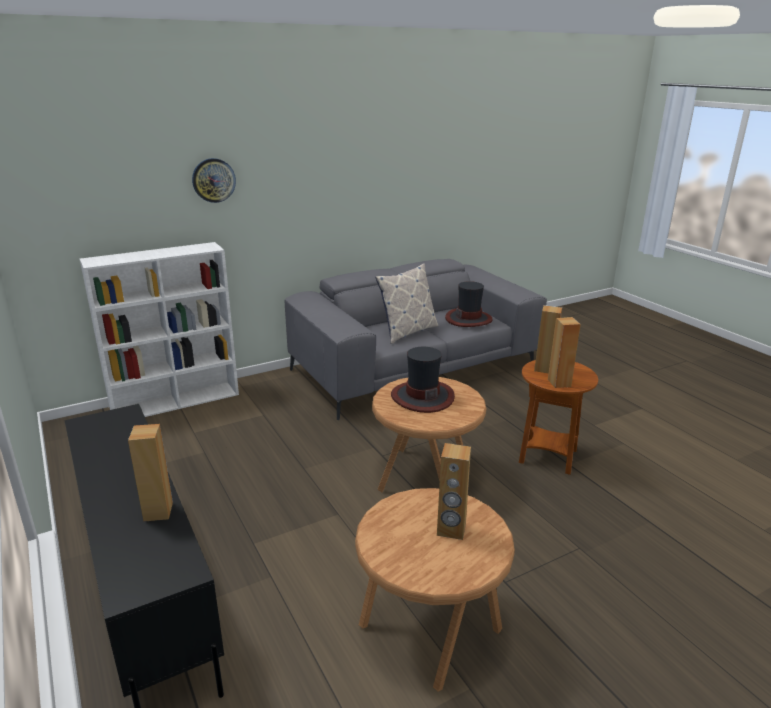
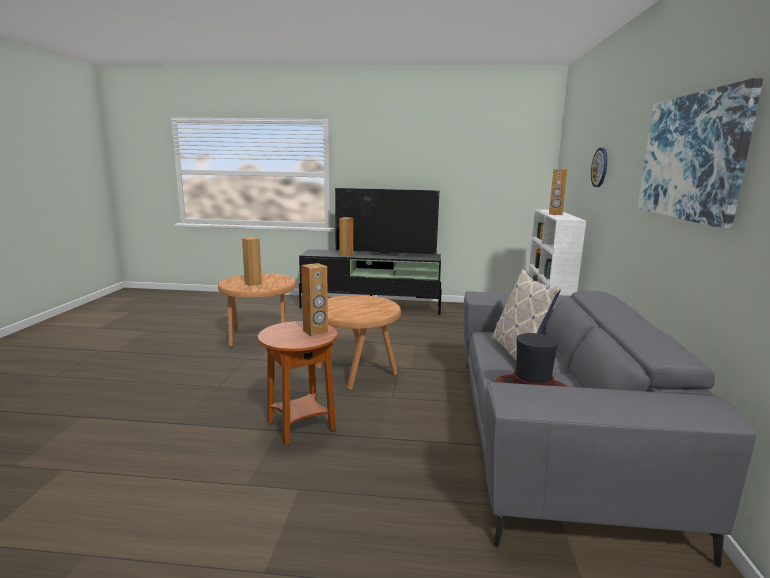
camera: 125 degrees right, 10 degrees down
(108, 471) = (385, 254): none -> television
(382, 158) = (691, 157): none -> picture
(422, 397) = (364, 306): hat -> none
(559, 383) = (287, 327): brown speaker -> brown speaker (555, 214)

